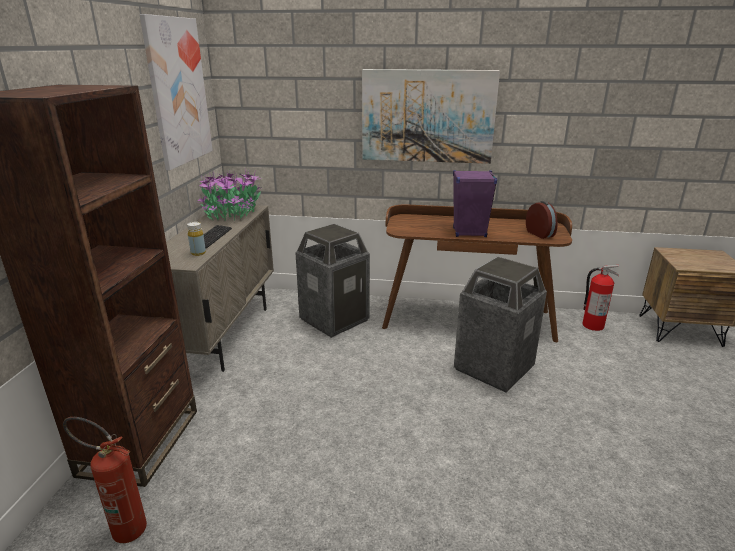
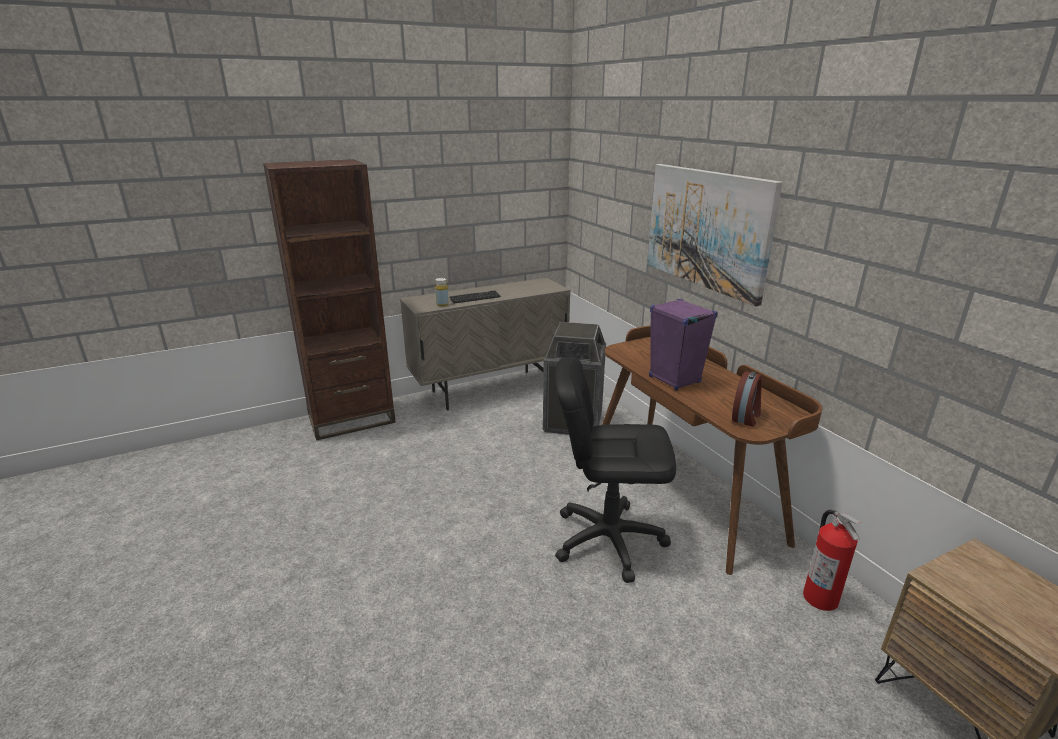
camera: 55 degrees right, 0 degrees up
(122, 528) = (281, 450): fire extinguisher -> none
(178, 92) = (504, 170): picture -> none
(232, 214) = (530, 287): potted plant -> none
(493, 368) = (608, 539): trash can -> black office chair

